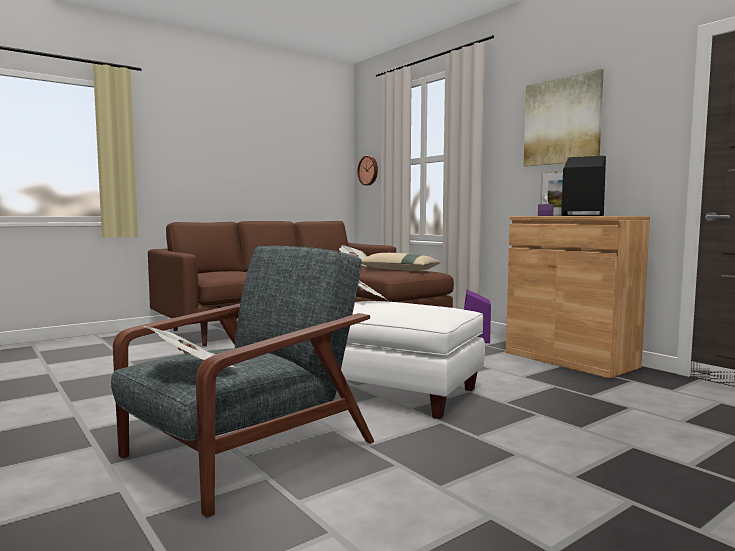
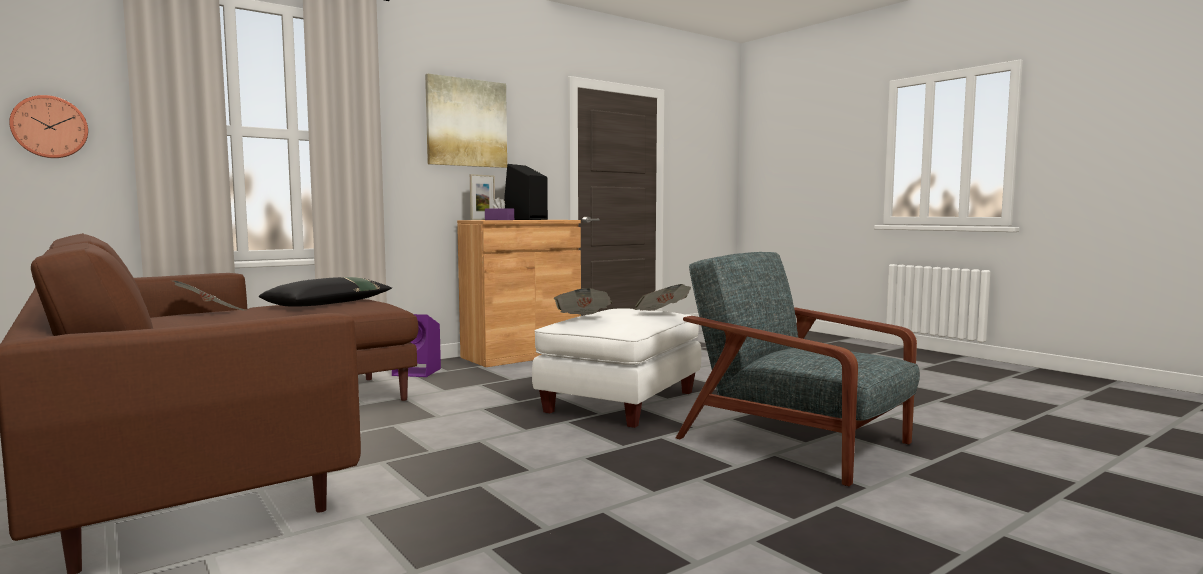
camera: 90 degrees left, 0 degrees up
(193, 370) = (873, 354): newspaper -> newspaper (662, 314)
(398, 270) = (330, 304): beige pillow -> black pillow

